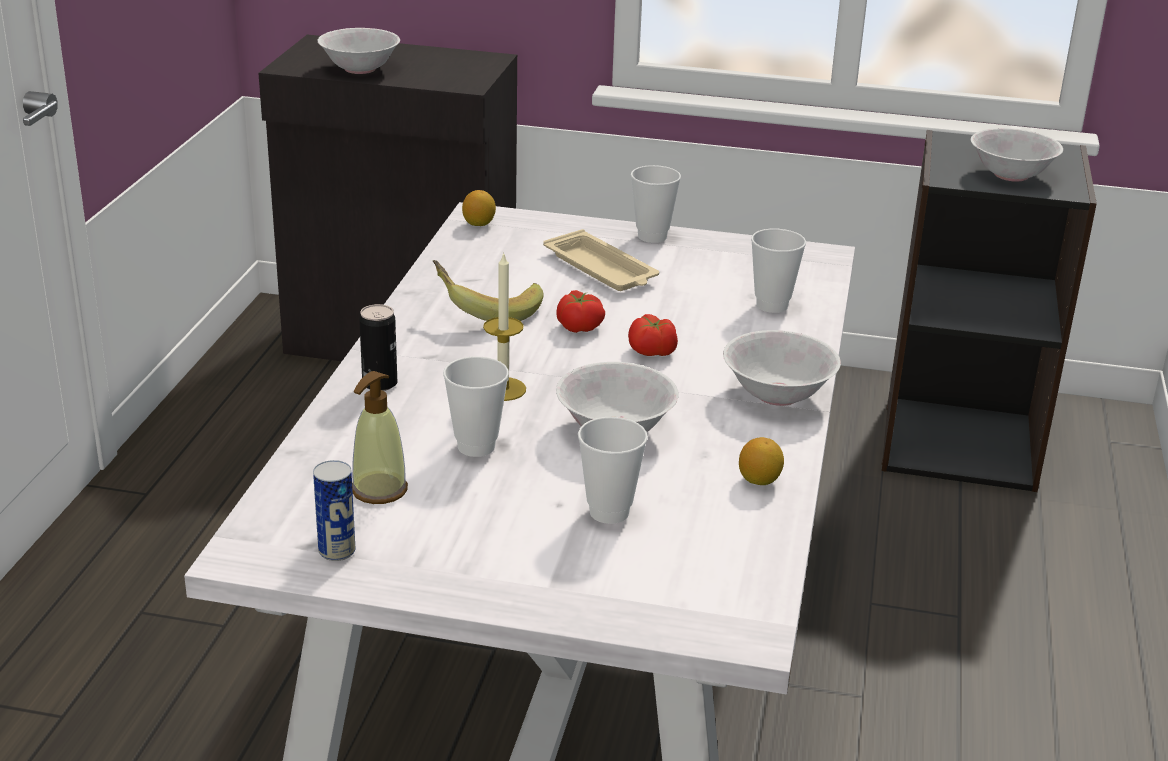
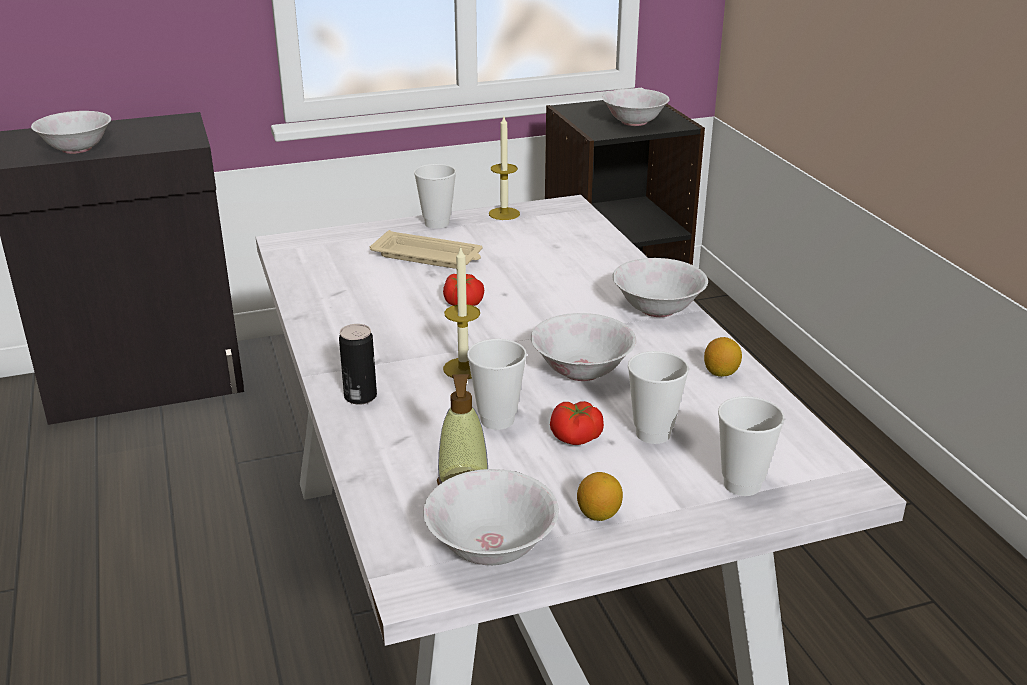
camera: 30 degrees left, 0 degrees up
(337, 551) = (490, 547): can -> white bowl
(479, 224) = (292, 249): lemon -> lemon (598, 514)
(486, 311) = (378, 313): banana -> none
(651, 352) = (537, 306): tomato -> tomato (576, 438)
(738, 245) = (504, 214): none -> candle
(772, 305) = (578, 248): cup -> cup (742, 484)

